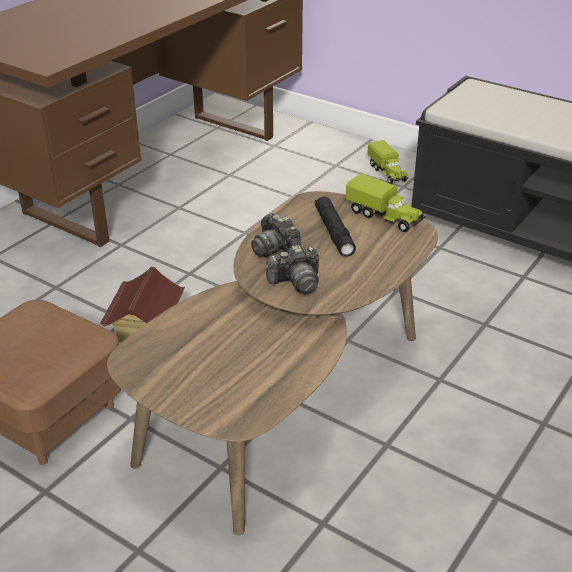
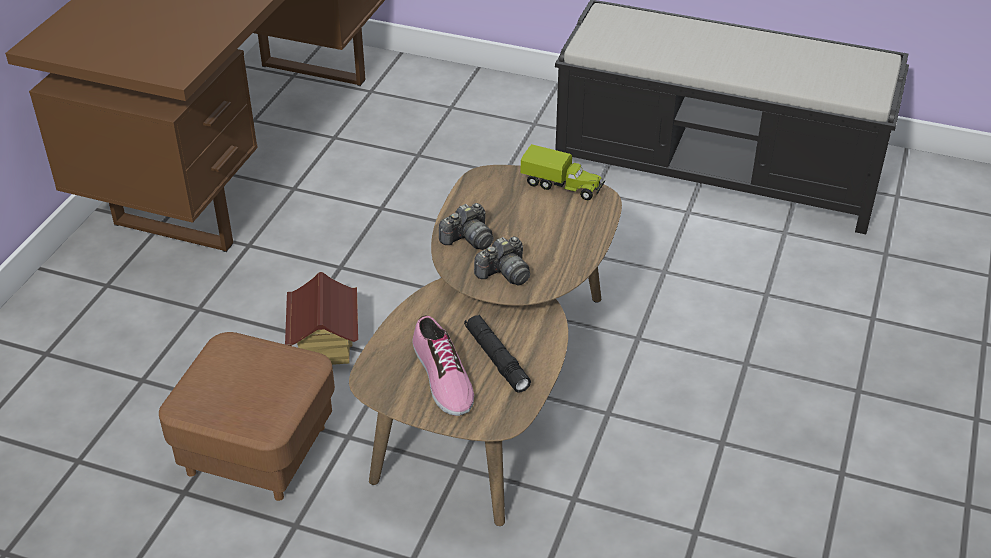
camera: 15 degrees left, 5 degrees up
(198, 368) = (441, 377): none -> shoe
(275, 248) = (468, 239): camera -> camera turned 75 degrees counterclockwise
(334, 232) = (519, 211): black flashlight -> black flashlight (496, 359)
(387, 173) = (510, 109): toy truck -> none

